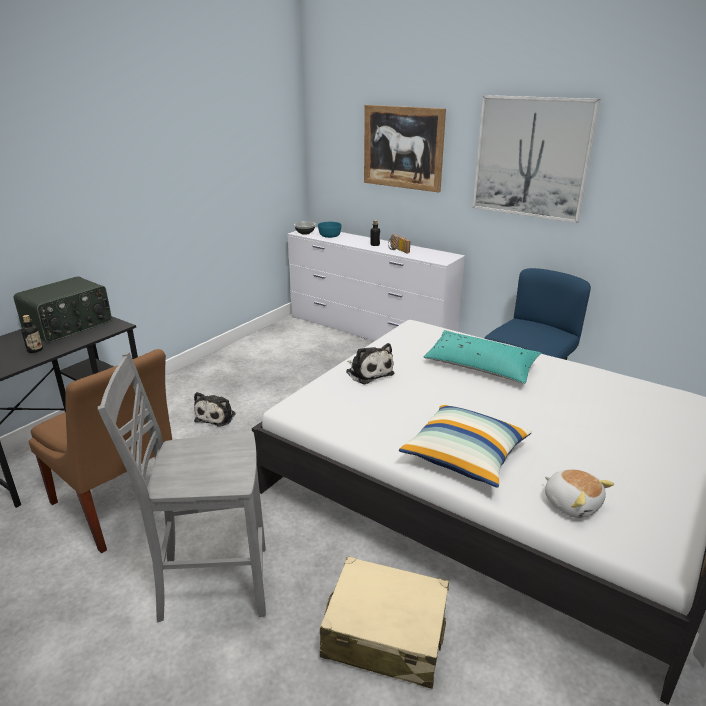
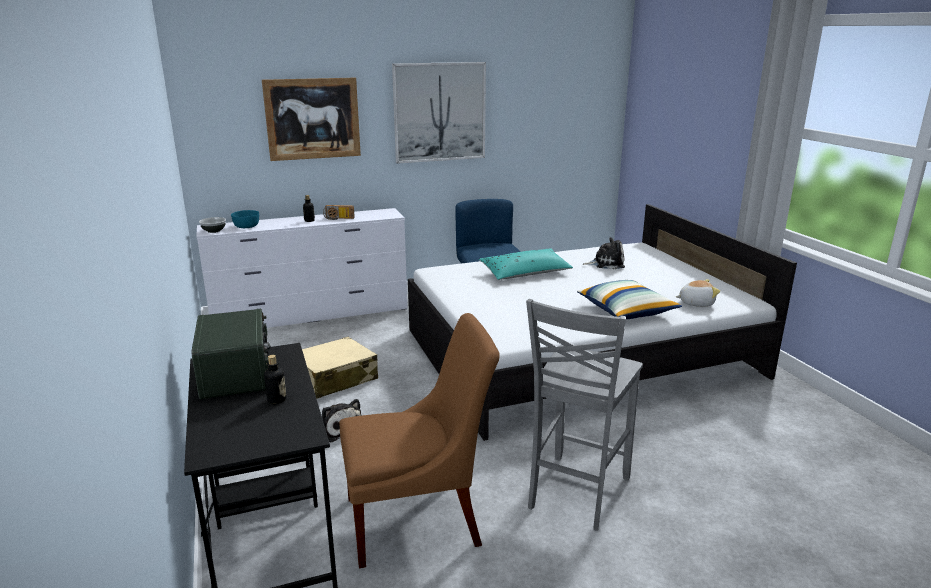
camera: 55 degrees left, 5 degrees down
(368, 372) = (483, 304): plush toy -> plush toy (606, 263)
(385, 633) = (677, 437): beige suitcase -> beige suitcase (334, 379)

